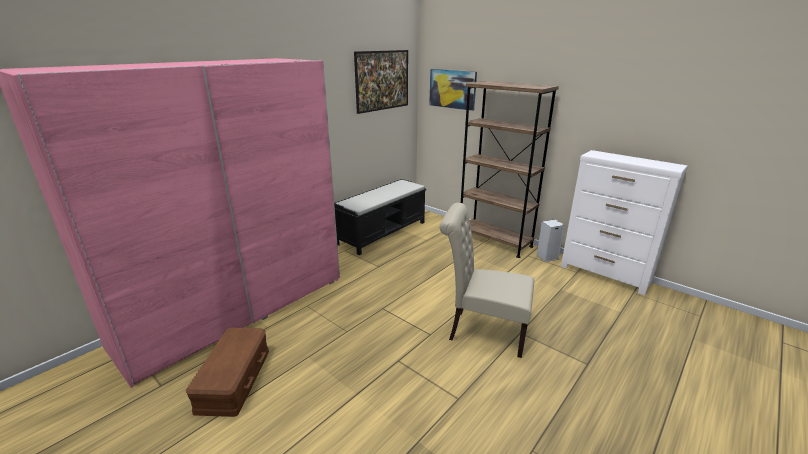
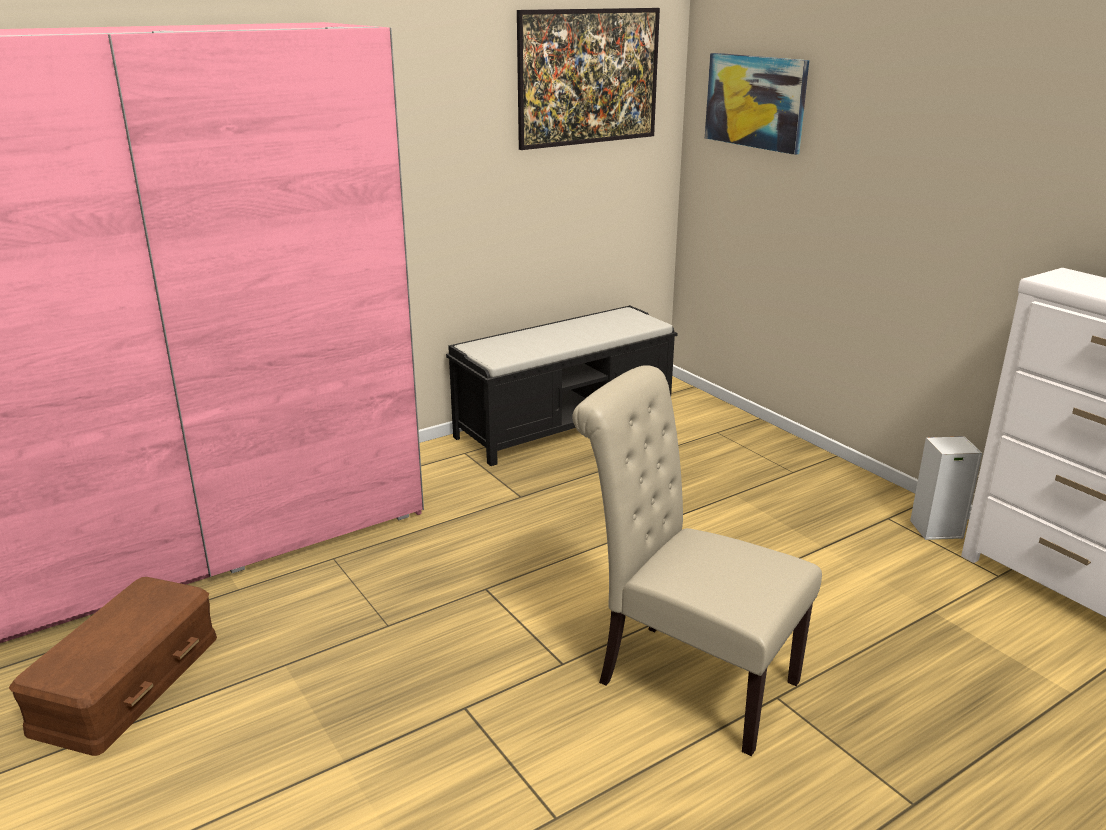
camera: 15 degrees right, 0 degrees up
(494, 241) = (818, 474): brown bookcase -> none

